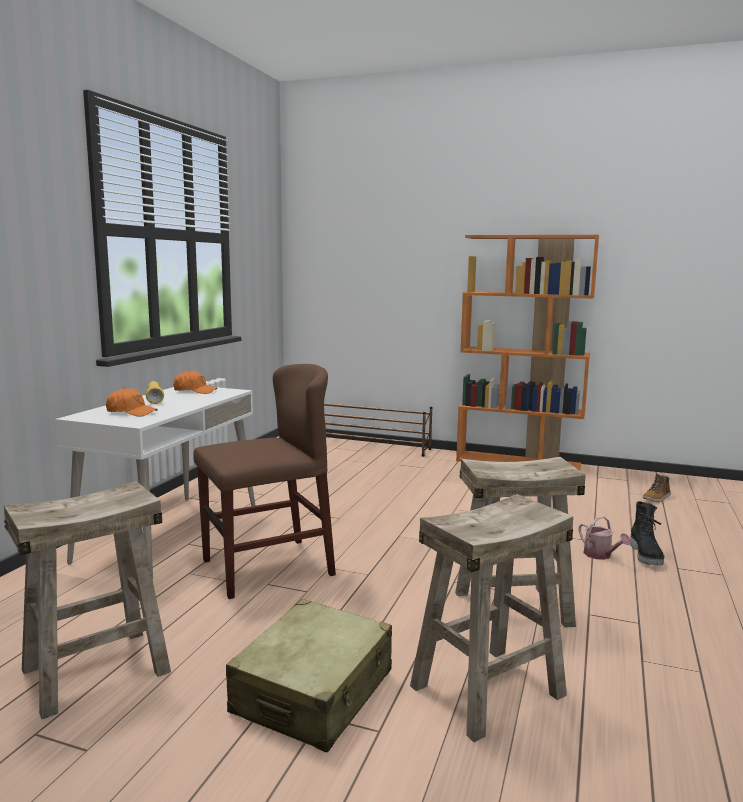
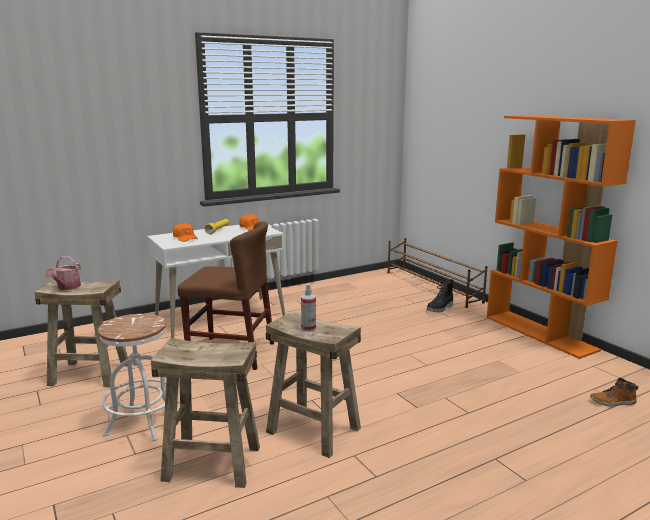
camera: 40 degrees right, 5 degrees up
(314, 692) = (142, 423): beige suitcase -> white stool
(518, 470) = (308, 328): none -> spray bottle
(600, 555) = (450, 424): watering can -> watering can (67, 287)
(646, 555) = (489, 440): black boot -> black boot (440, 308)

